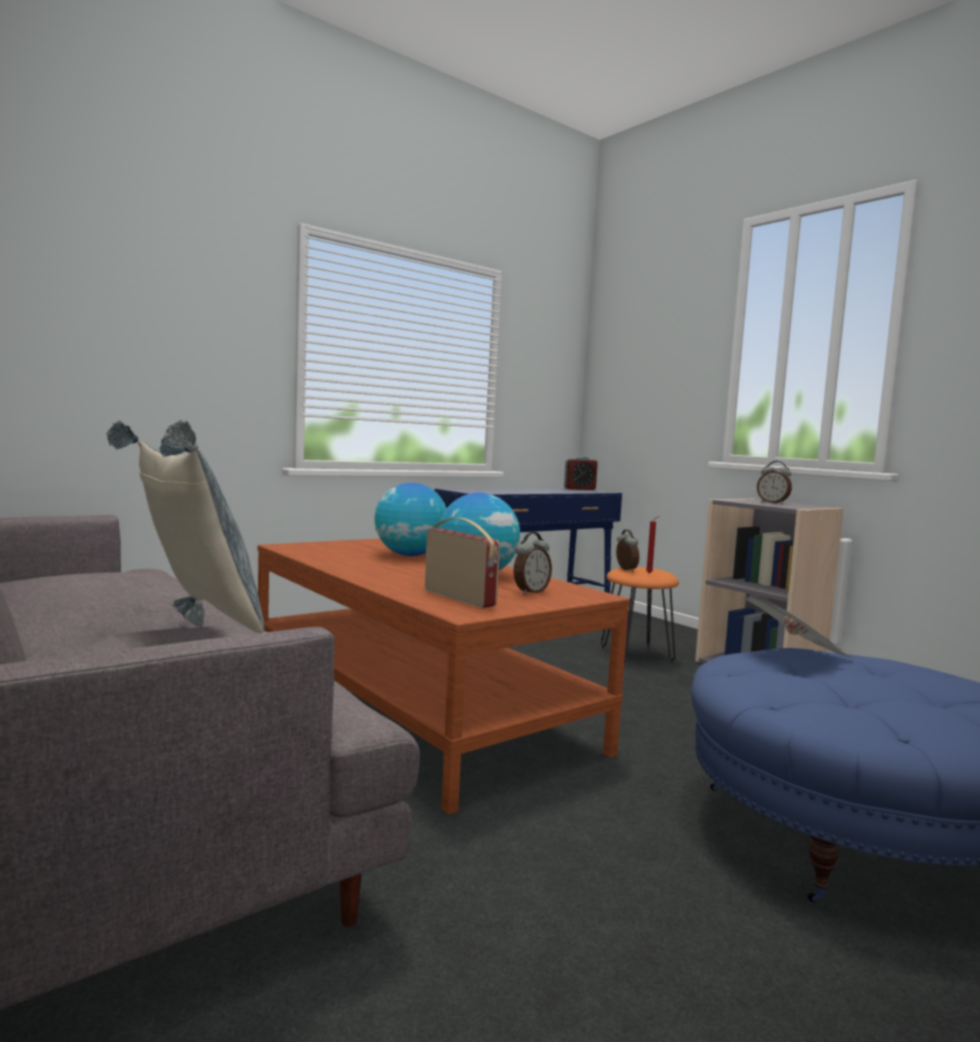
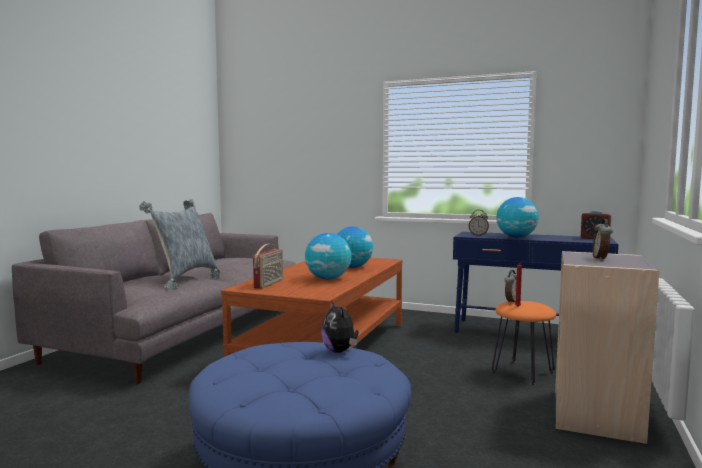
camera: 60 degrees right, 0 degrees up
(527, 491) = (516, 237): none -> globe
(530, 592) = (305, 288): alarm clock -> alarm clock (478, 235)
(795, 654) = (340, 351): newspaper -> plush toy

